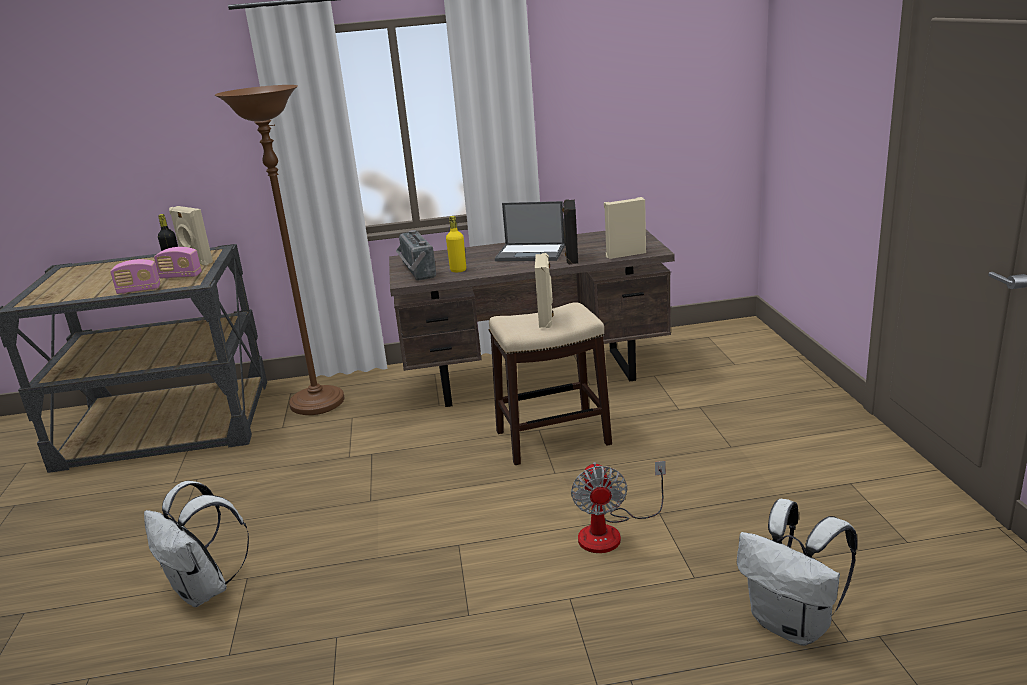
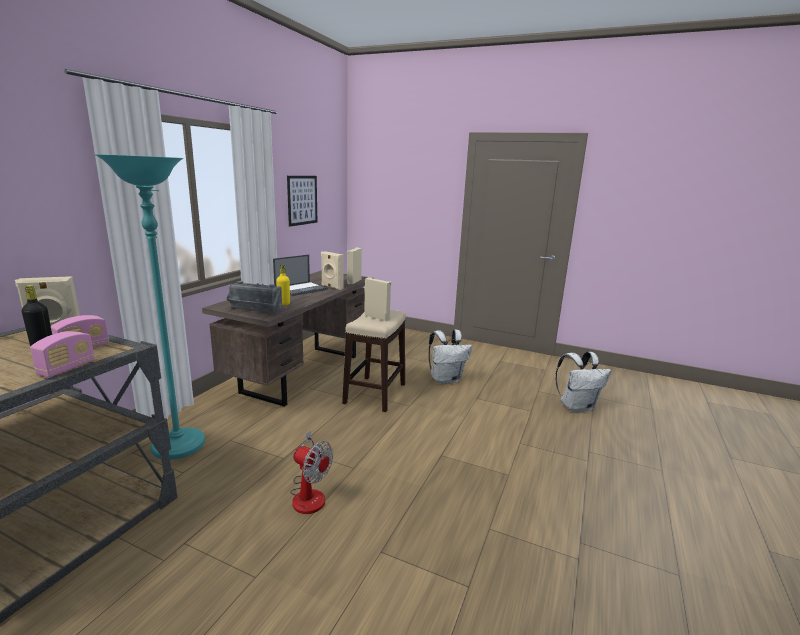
camera: 60 degrees left, 5 degrees down
(205, 590) = (373, 580): white backpack -> white backpack (446, 380)
(318, 404) = (178, 446): brown floor lamp -> turquoise floor lamp
(571, 258) = (331, 287): black speaker -> beige speaker
(611, 532) = (478, 413): fan -> fan (309, 493)
(624, 108) = (302, 200): none -> picture

